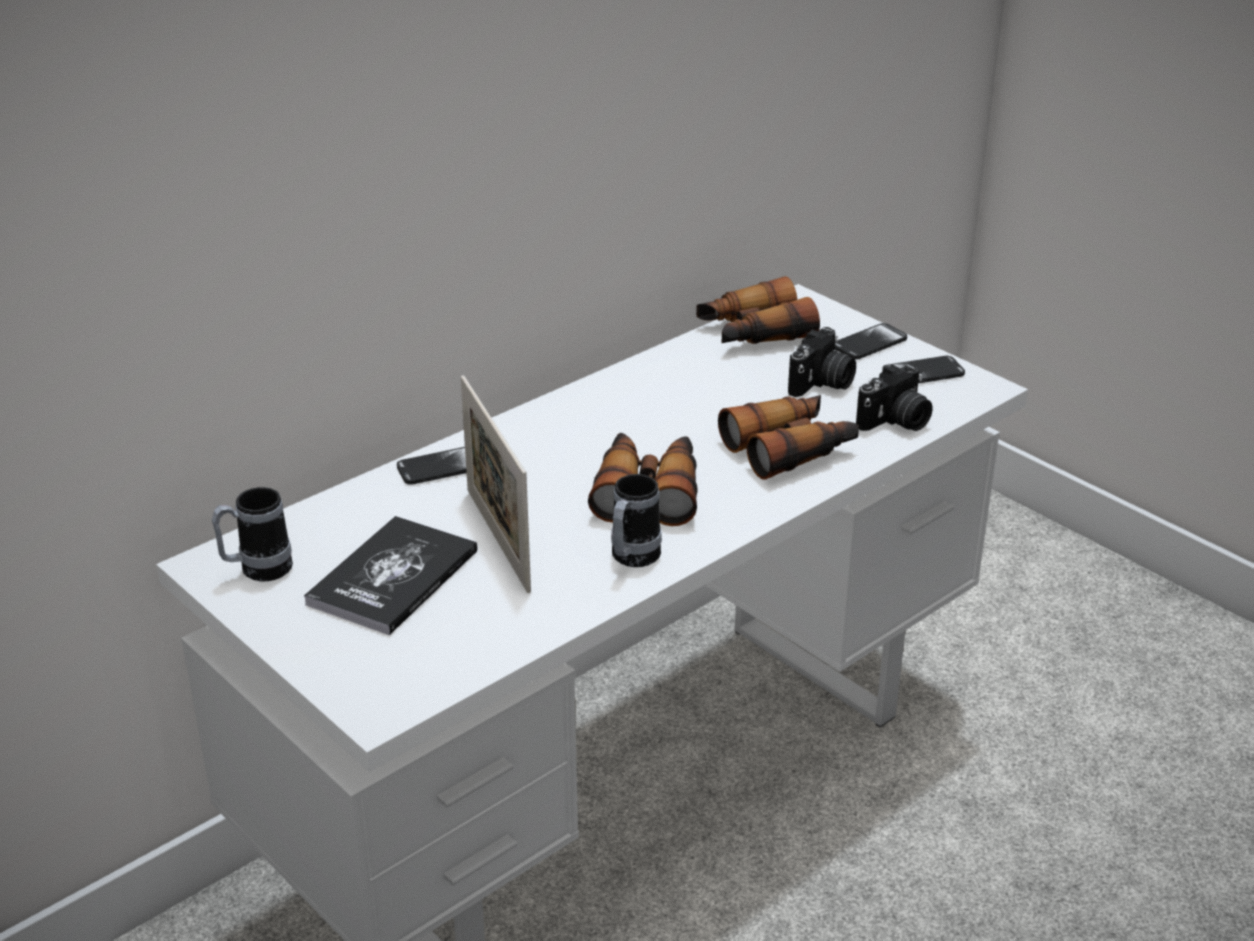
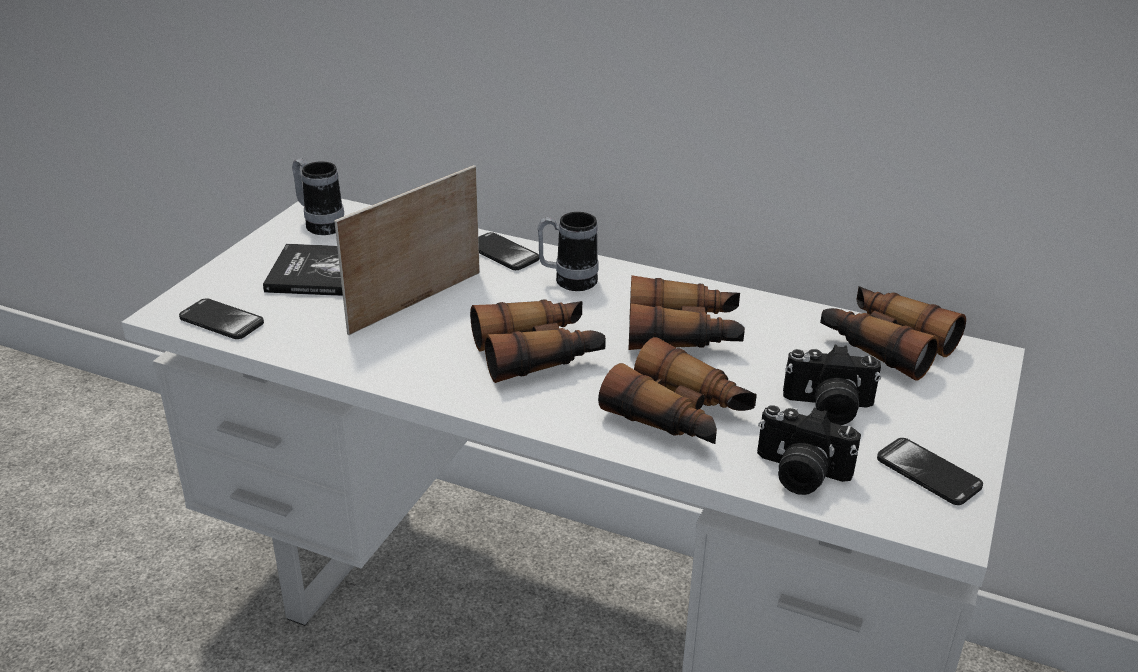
camera: 65 degrees right, 0 degrees up
(631, 559) = (425, 370): mug -> mug (567, 281)
(670, 412) = (684, 333): none -> binoculars
(869, 343) = (951, 421): phone -> phone (221, 321)

